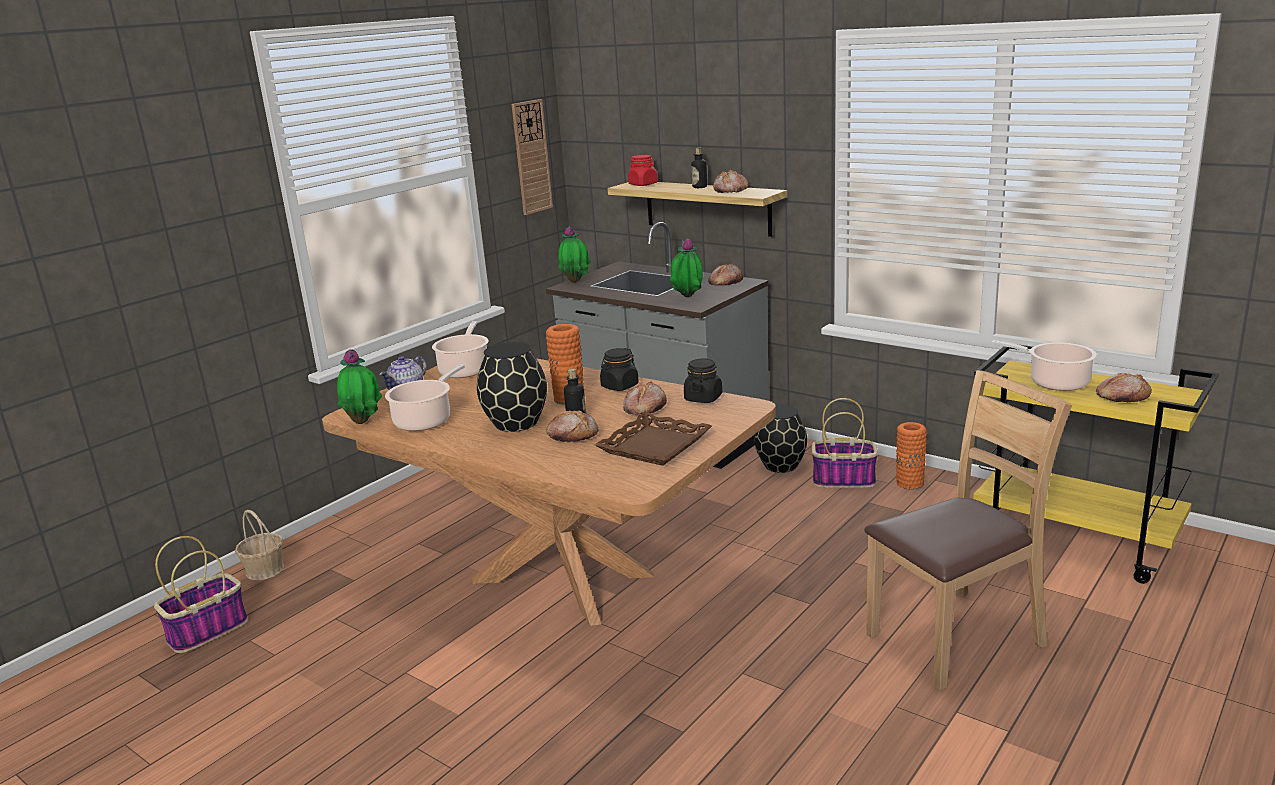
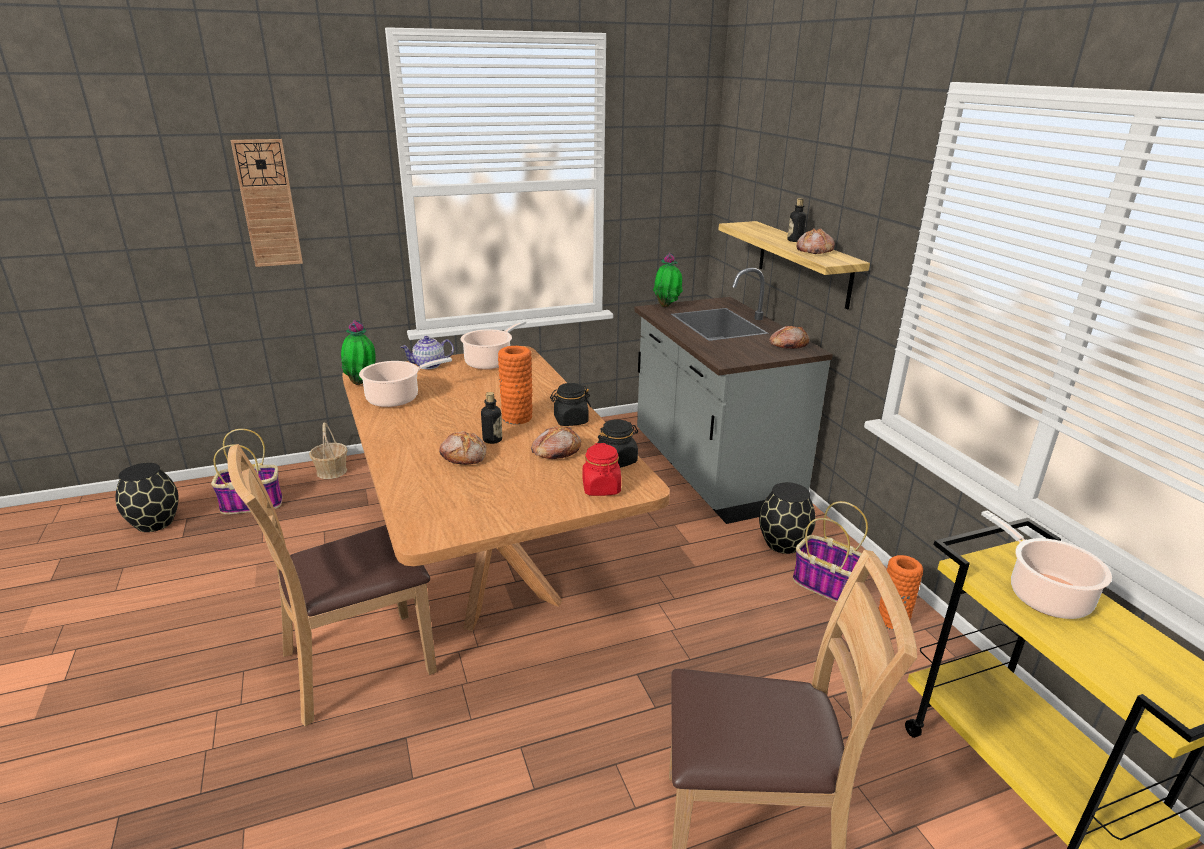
camera: 30 degrees right, 5 degrees up
(515, 423) = (445, 426): black vase -> black vase (154, 522)
(526, 691) = (356, 664): none -> brown chair
(531, 157) = (675, 181): wall clock -> wall clock (268, 204)
(643, 184) = (753, 227): red jar -> red jar (601, 488)
(654, 446) = (504, 495): brown tray -> none
(687, 298) = (730, 350): potted plant -> none
(1122, 397) = (1116, 657): bread -> none

